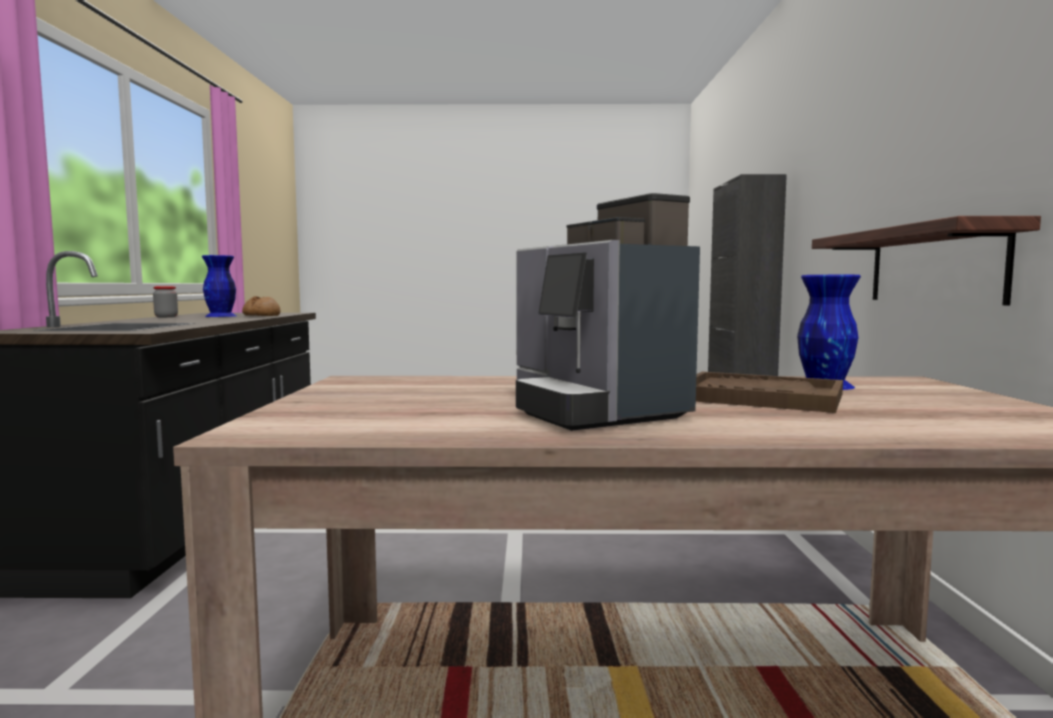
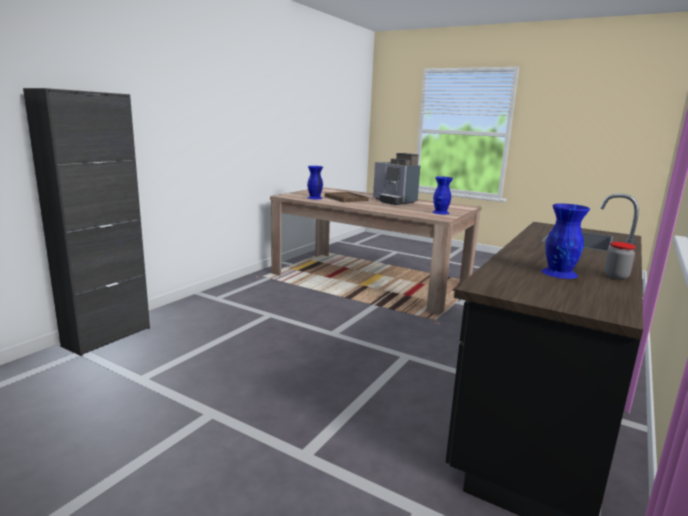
camera: 150 degrees left, 10 degrees up
(261, 315) = (514, 267): bread -> none
(367, 392) = (440, 212): none -> blue vase
(593, 411) = (394, 201): coffee machine -> coffee machine turned 135 degrees clockwise
(933, 266) = (237, 160): shelf -> none

